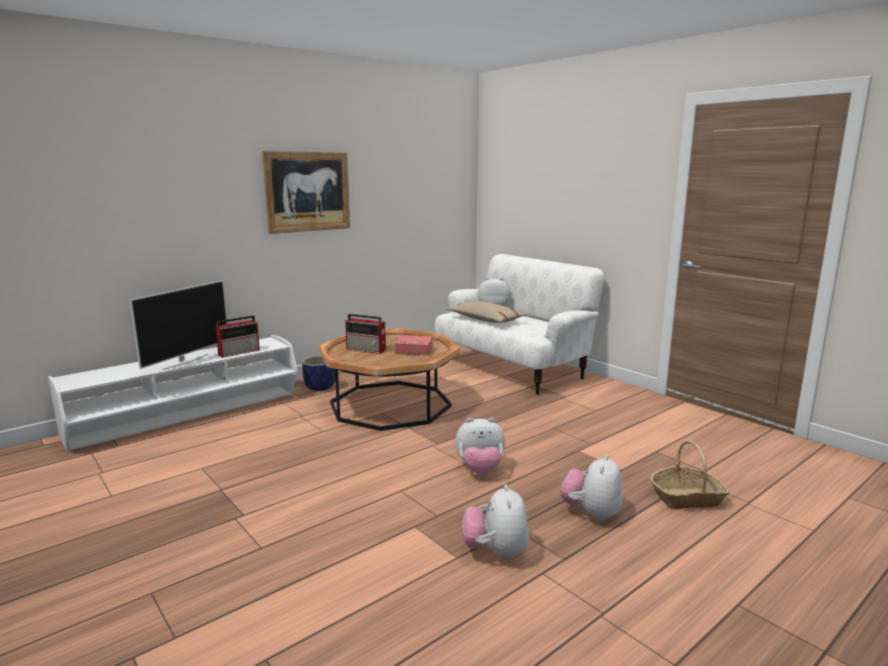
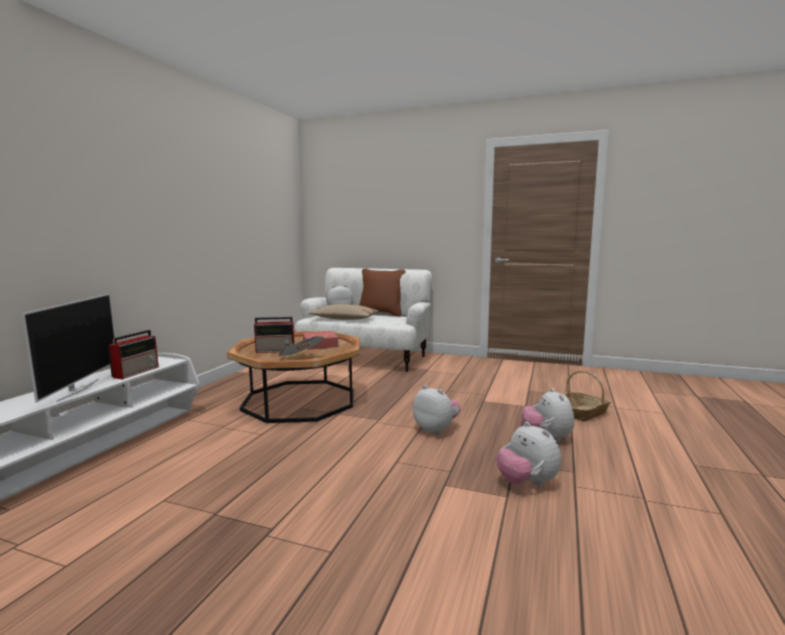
camera: 30 degrees left, 5 degrees down
(308, 192) = (179, 205): picture -> none
(320, 387) = (212, 400): planter -> none
(373, 363) = (301, 359): none -> newspaper
(480, 470) = (436, 430): plush toy -> plush toy turned 105 degrees counterclockwise
(538, 318) = (381, 314): none -> brown pillow

